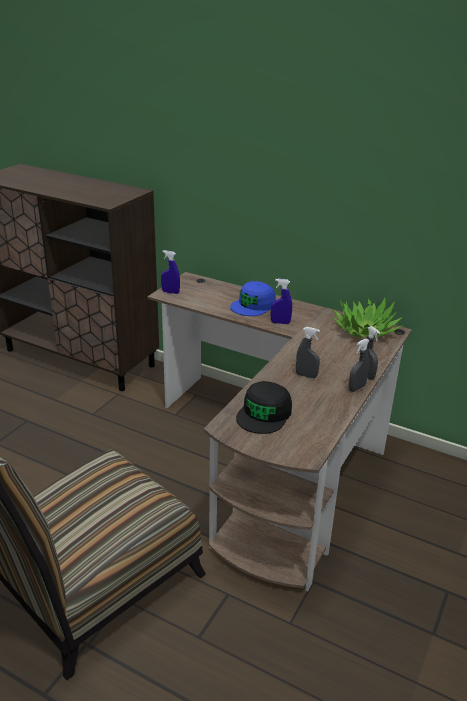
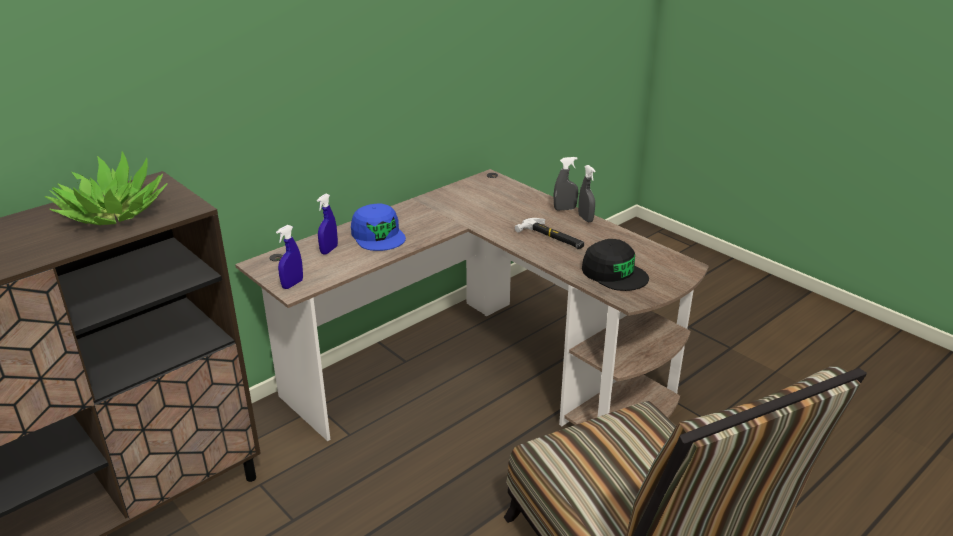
camera: 70 degrees left, 0 degrees up
(280, 323) = (432, 228): blue spray bottle -> blue spray bottle (329, 250)
(306, 375) = (551, 237): grey spray bottle -> hammer
(364, 330) = (480, 189): potted plant -> potted plant (112, 212)

